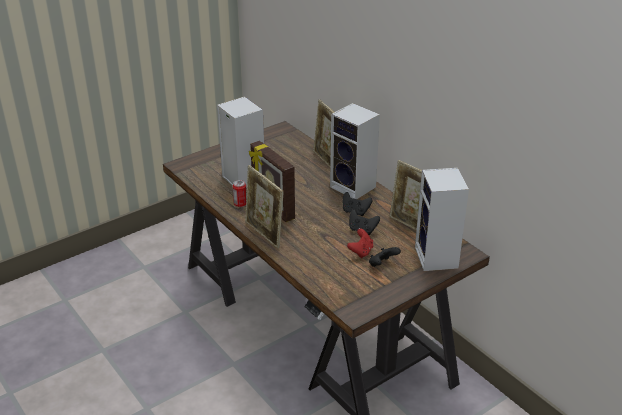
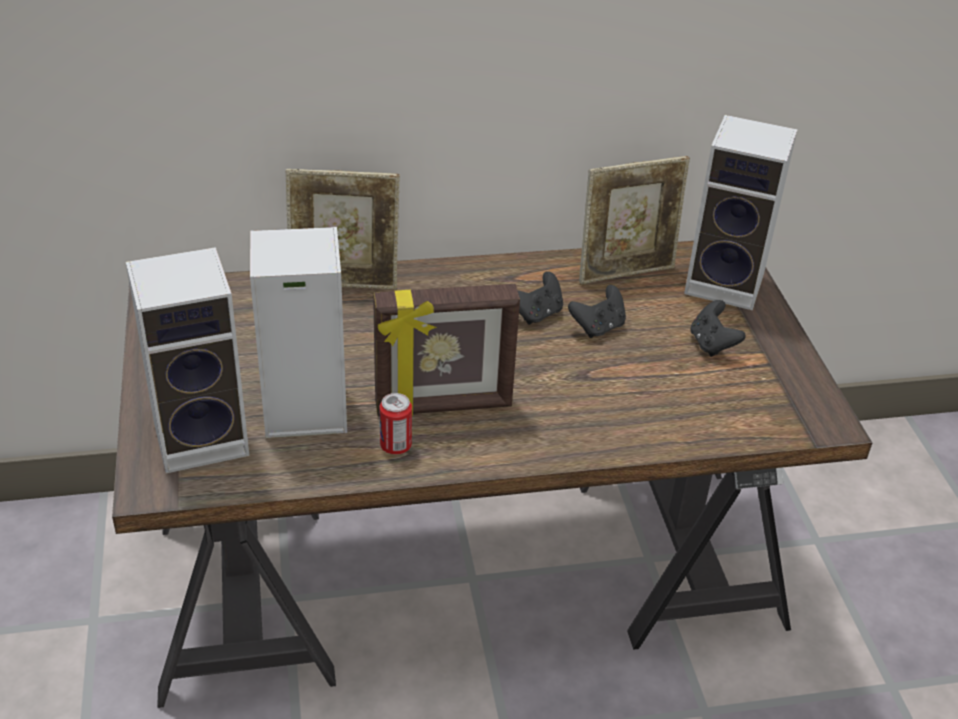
camera: 65 degrees left, 5 degrees up
(264, 234) = (528, 449): picture frame -> none
(354, 187) = (458, 286): speaker -> speaker (204, 437)
(361, 252) = (661, 353): red game controller -> none

